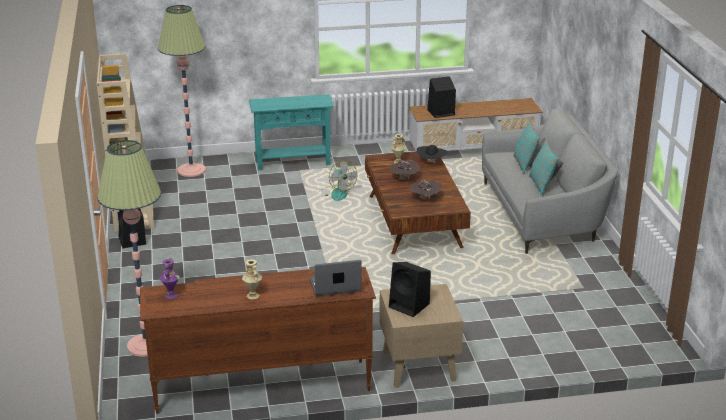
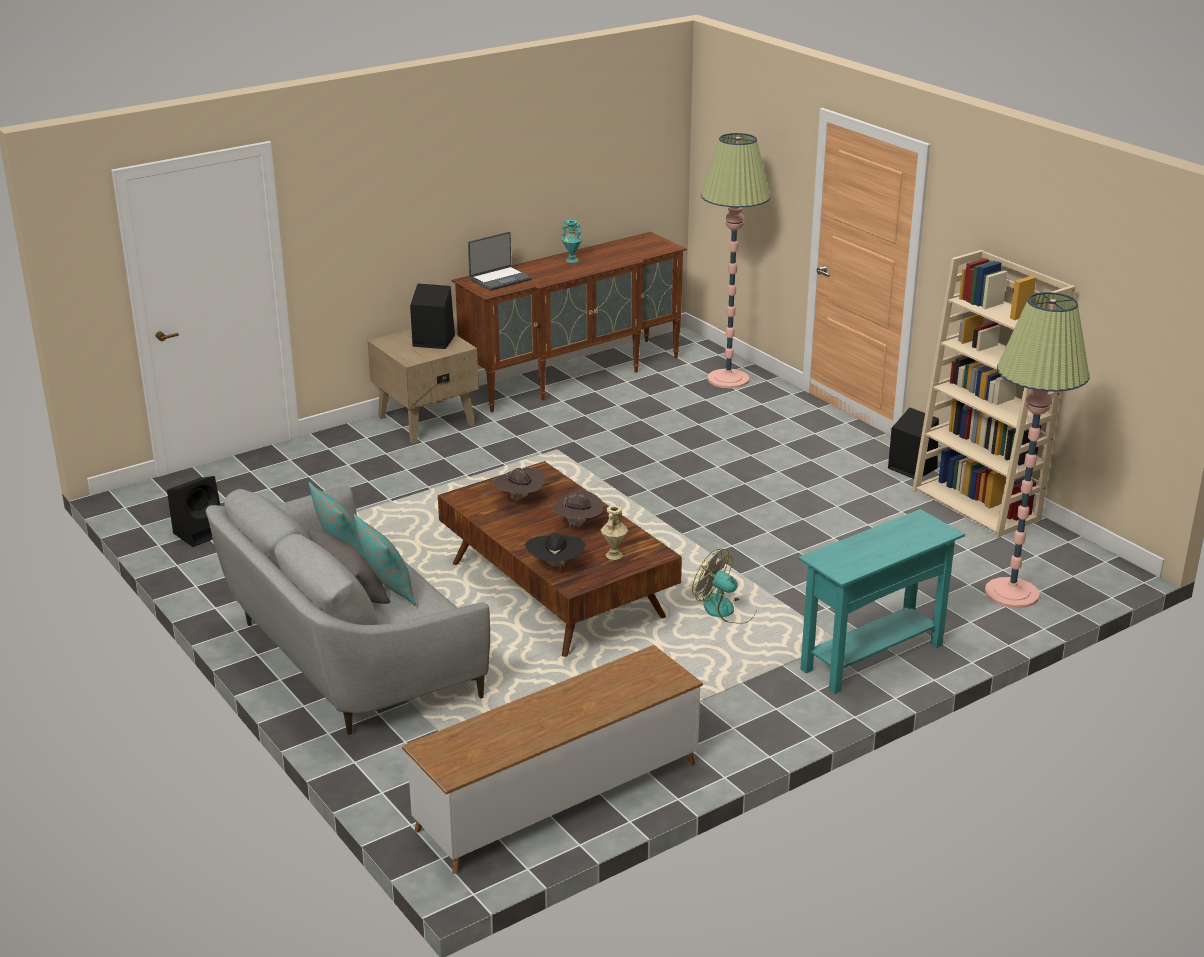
camera: 155 degrees right, 0 degrees up
(170, 295) = (649, 248): purple vase -> none
(252, 296) = (572, 260): beige vase -> turquoise vase
(440, 112) = (622, 679): black speaker -> black speaker (200, 533)

